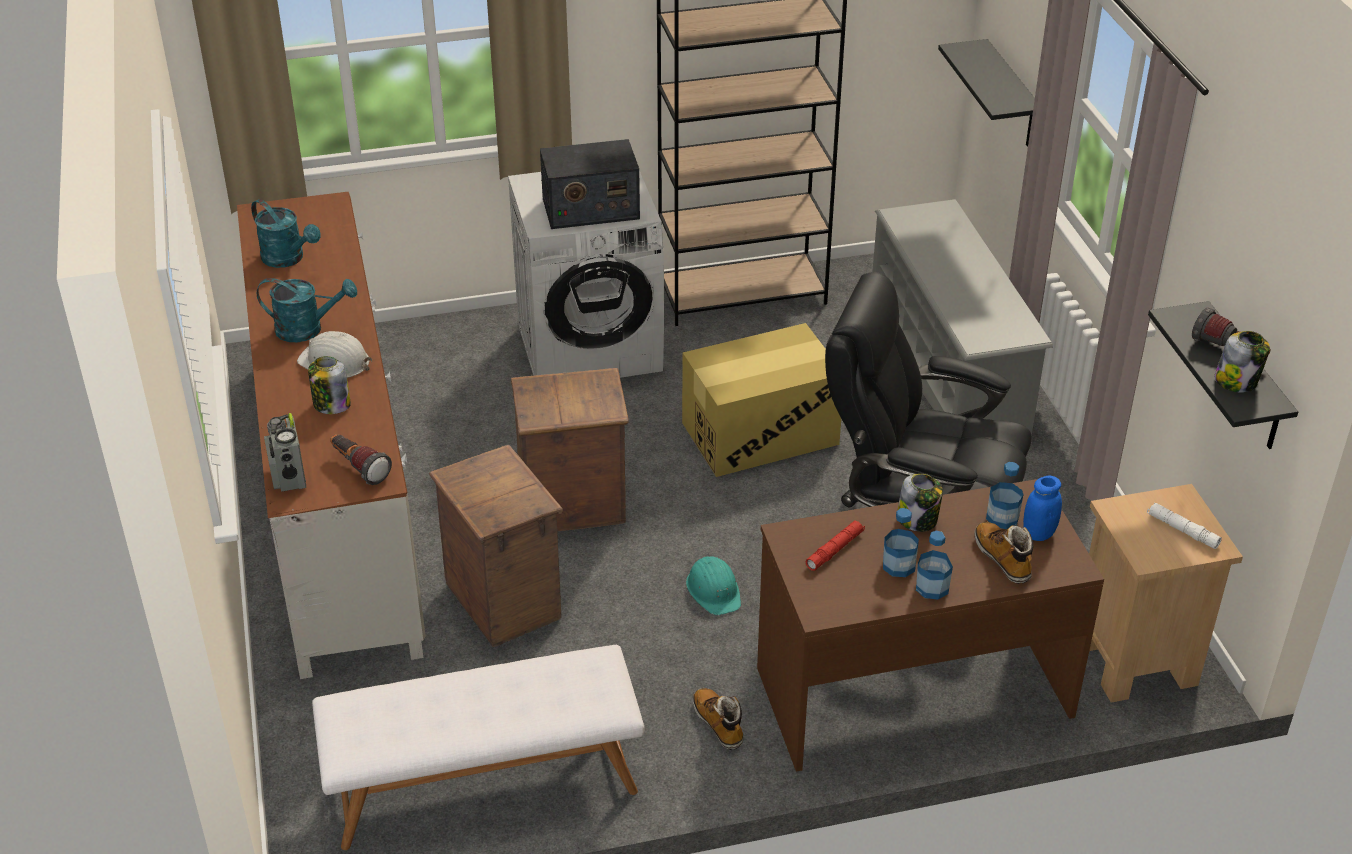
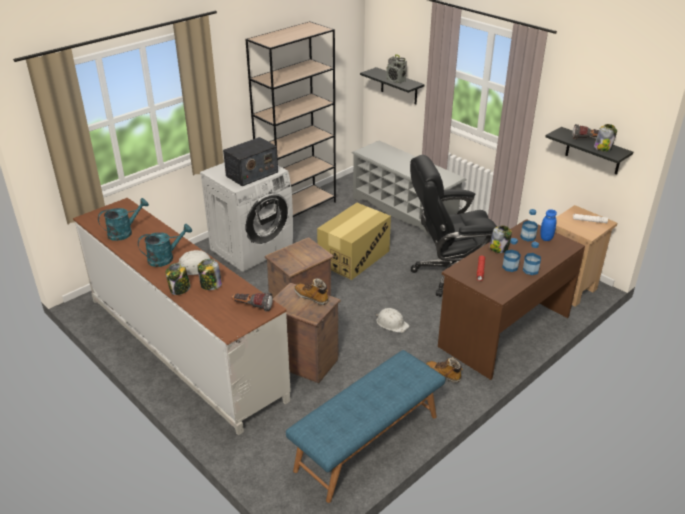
camera: 30 degrees left, 5 degrees down
(281, 394) = (179, 289): none -> jar
(288, 259) = (124, 232): turquoise watering can -> turquoise watering can turned 45 degrees counterclockwise
(288, 477) = (220, 323): radio -> radio (396, 81)
(484, 785) = (368, 443): white bench -> blue bench
(714, 590) = (392, 323): turquoise hard hat -> white hard hat
(1003, 559) = (544, 251): boot -> boot (311, 297)

